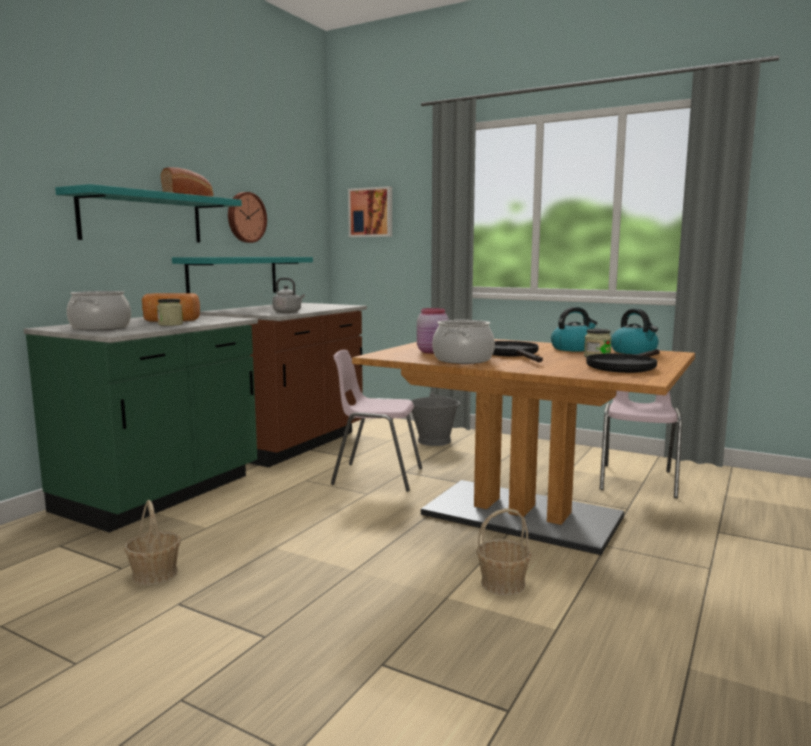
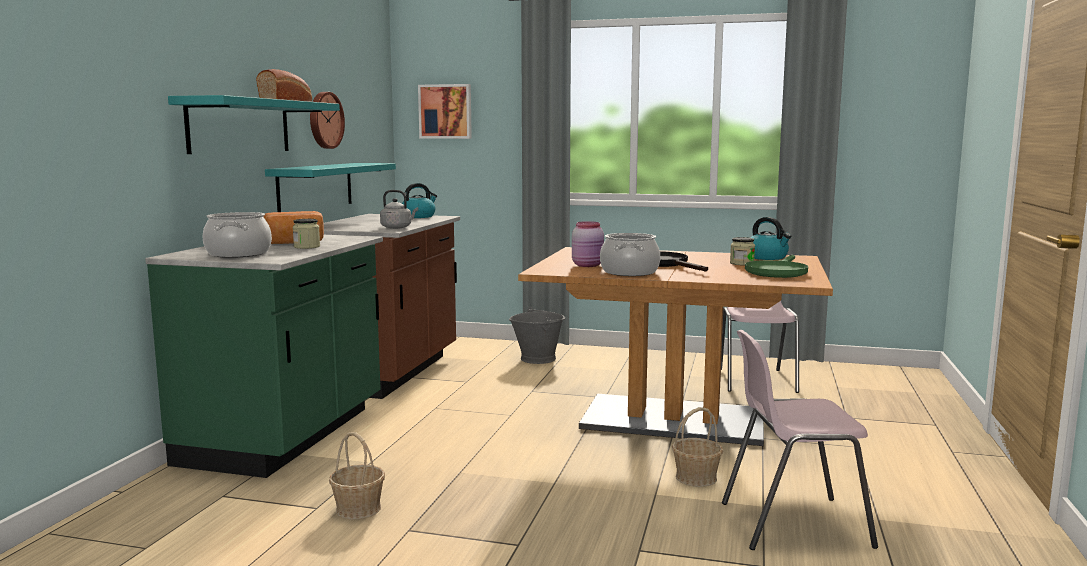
camera: 15 degrees left, 0 degrees up
(376, 476) = (506, 398): pink chair -> pink chair (792, 523)
(573, 348) = (710, 256): kettle -> kettle (418, 216)
(624, 366) = (777, 271): black frying pan -> green frying pan

